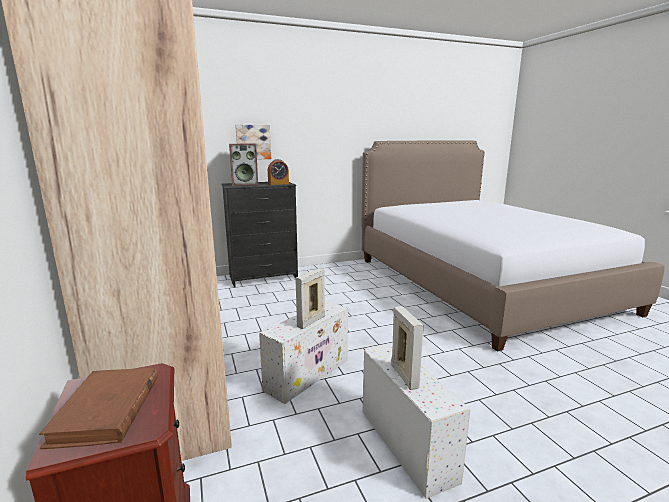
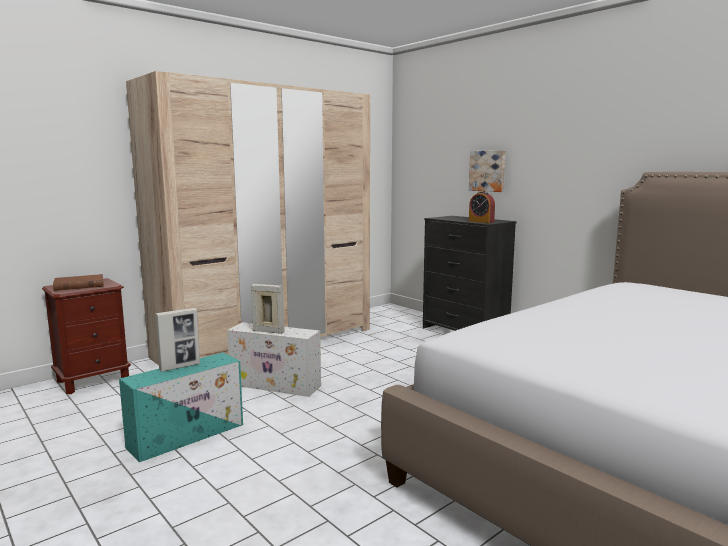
camera: 70 degrees right, 5 degrees down
(245, 184) = (458, 218): speaker -> none
(405, 442) = (188, 435): white storage box -> turquoise storage box

